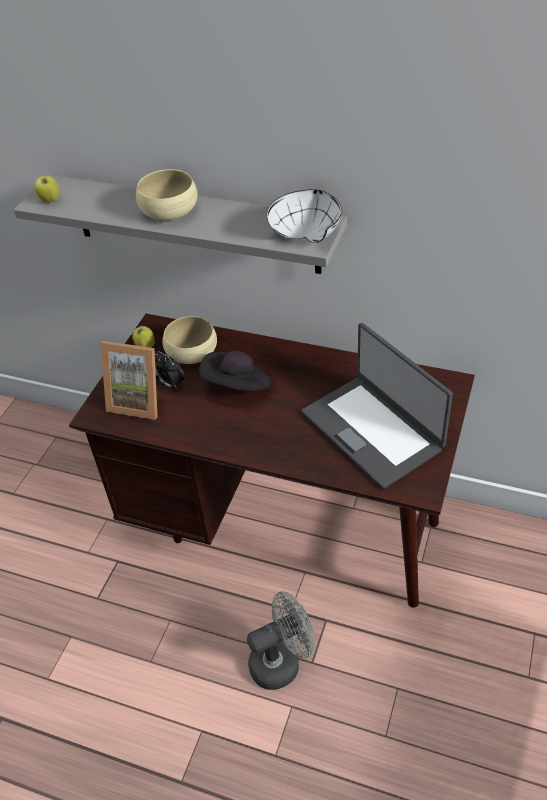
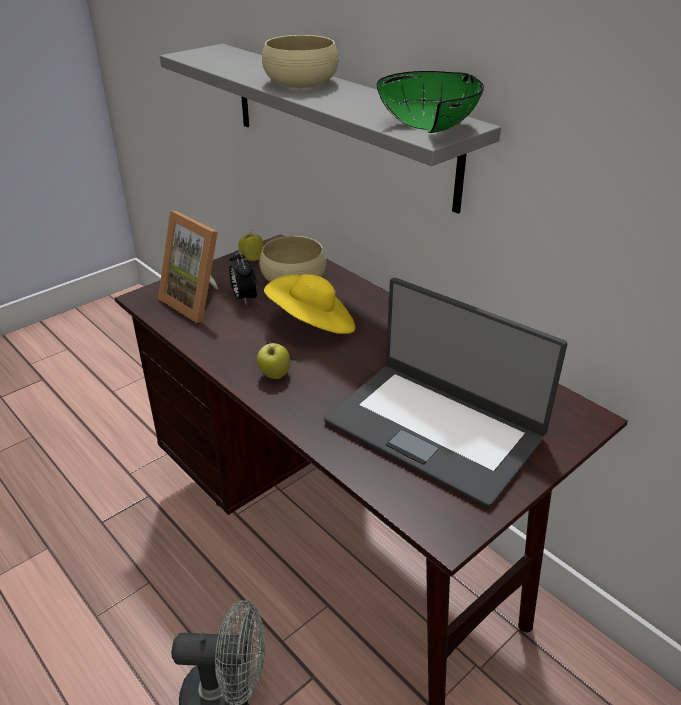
camera: 25 degrees right, 10 degrees down
(50, 200) = (199, 56): apple -> apple (274, 375)
(238, 386) = (313, 325): black hat -> yellow hat
(307, 233) = (434, 127): white bowl -> green bowl
(373, 430) = (434, 429): laptop -> laptop turned 45 degrees counterclockwise

